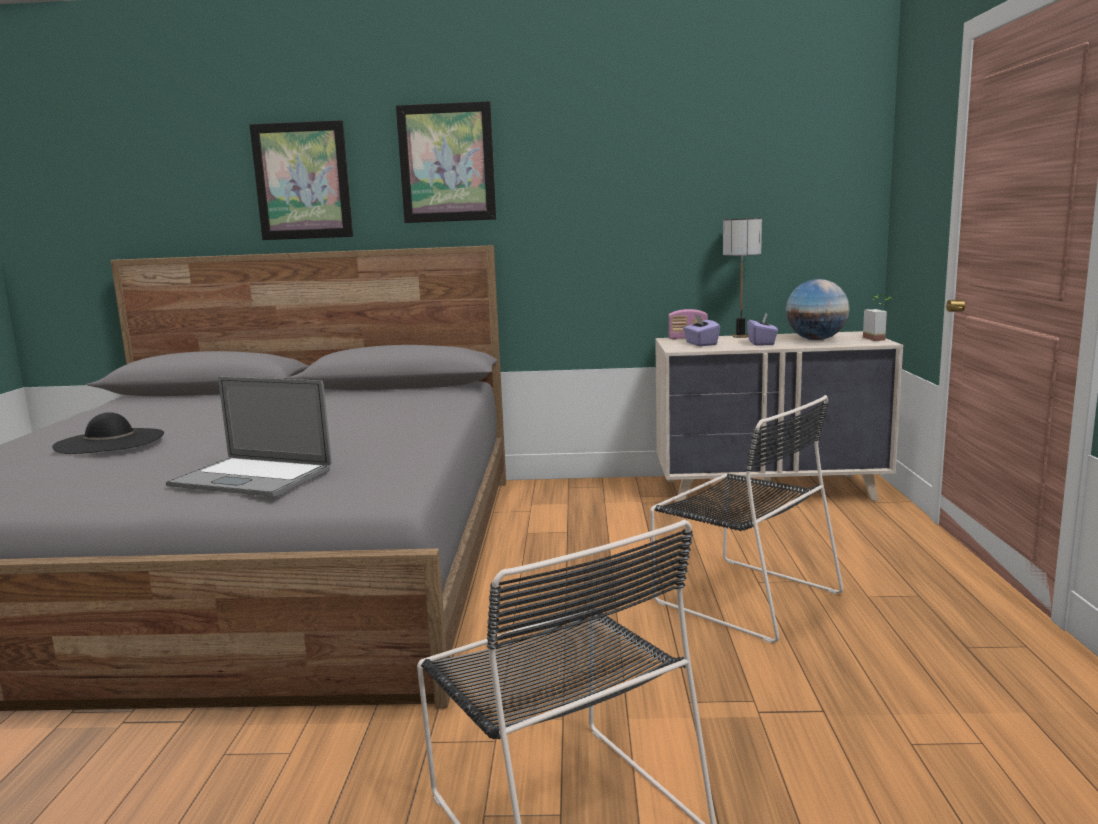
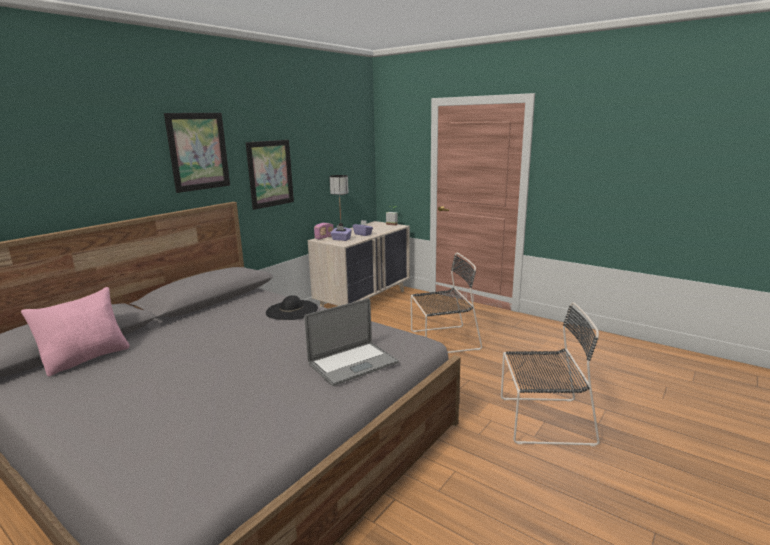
camera: 55 degrees left, 5 degrees up
(109, 441) = (194, 391): black hat -> black hat (292, 310)
(185, 400) = (87, 358): none -> pink pillow
(302, 181) = (98, 168): picture -> picture (270, 173)
(816, 339) = (374, 228): globe -> none

